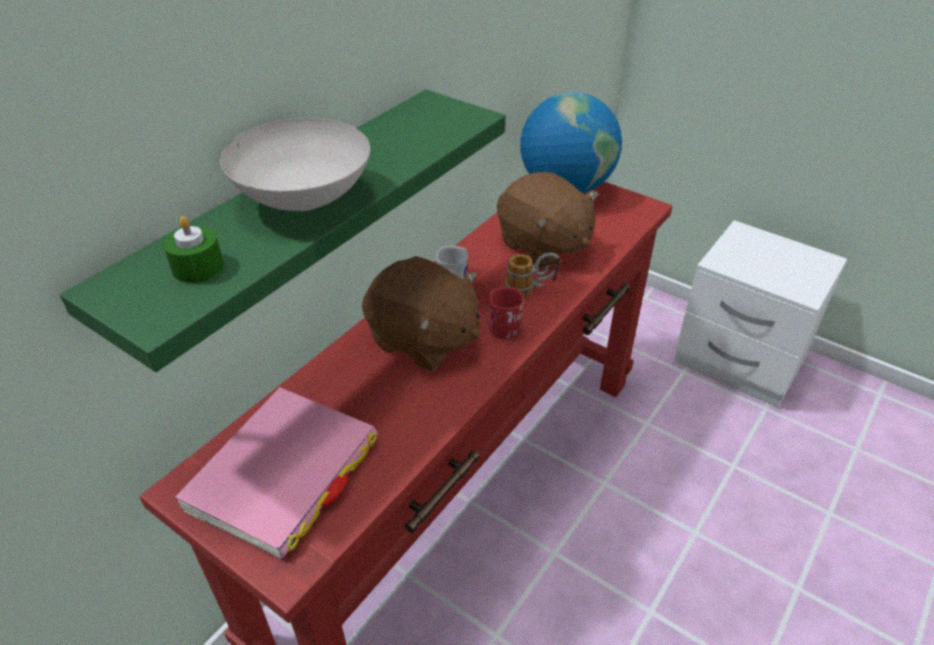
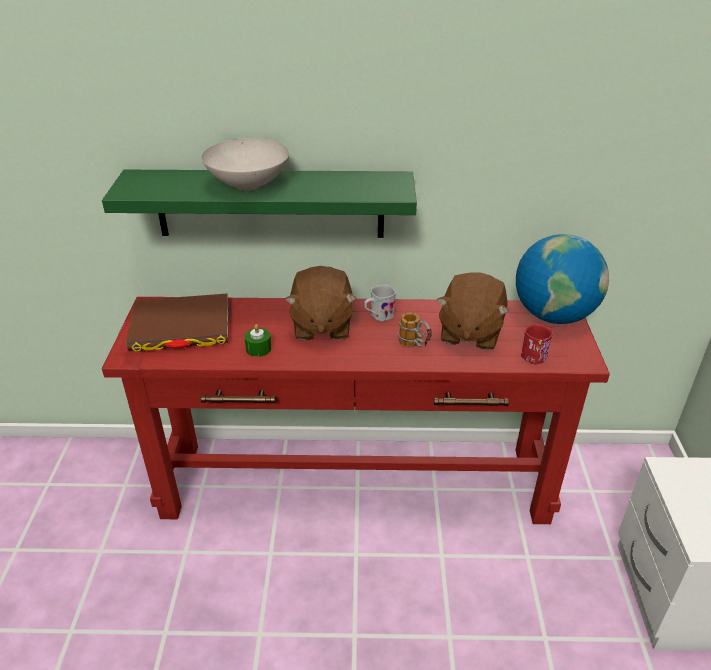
camera: 55 degrees right, 5 degrees down
(198, 267) = (167, 185): green candle -> green candle (258, 348)
(284, 474) = (181, 327): pink book -> brown book
(503, 324) = (368, 349): red mug -> red mug (536, 354)

